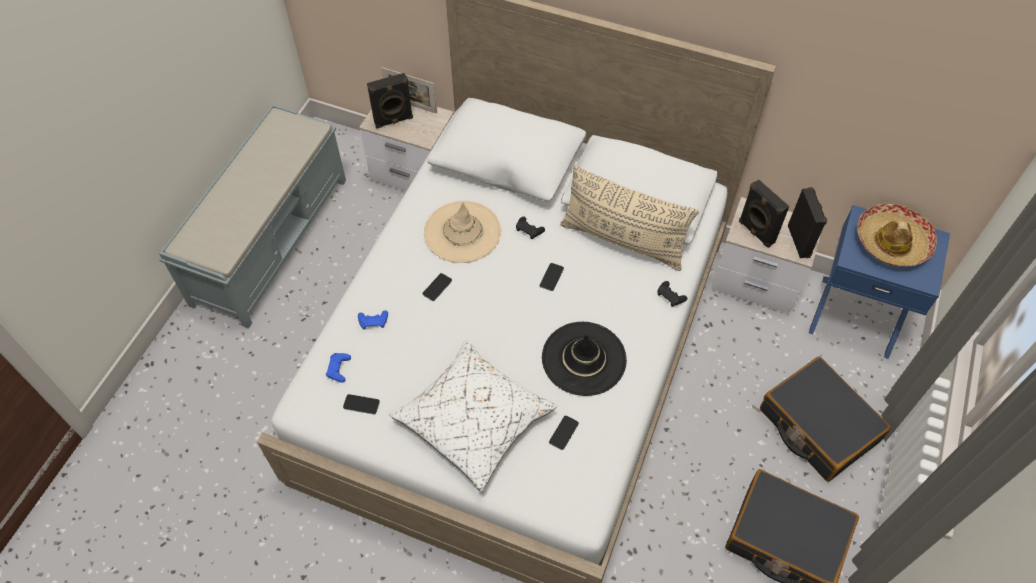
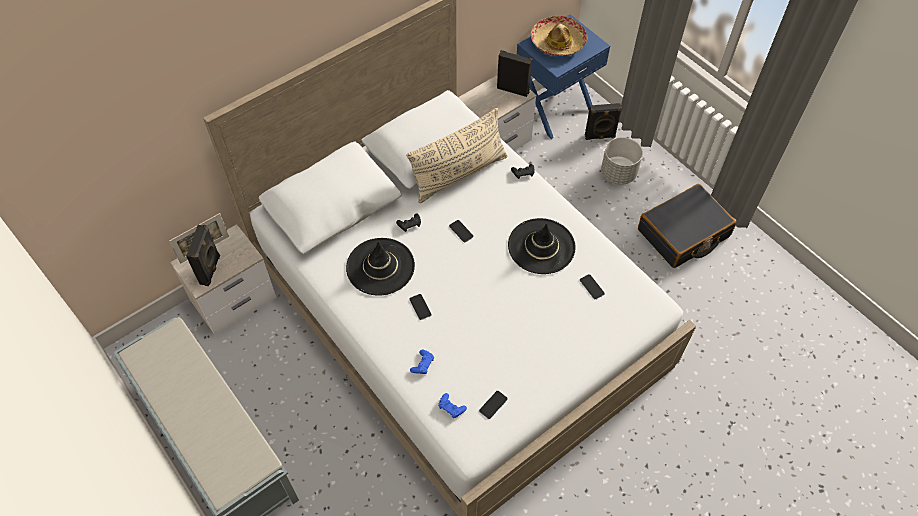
camera: 60 degrees left, 0 degrees up
(462, 232) = (380, 267): beige hat -> black hat
(474, 420) = (550, 336): white pillow -> none
(755, 232) = (490, 107): black speaker -> black speaker (600, 136)
(817, 426) = (618, 173): black suitcase -> grey planter

